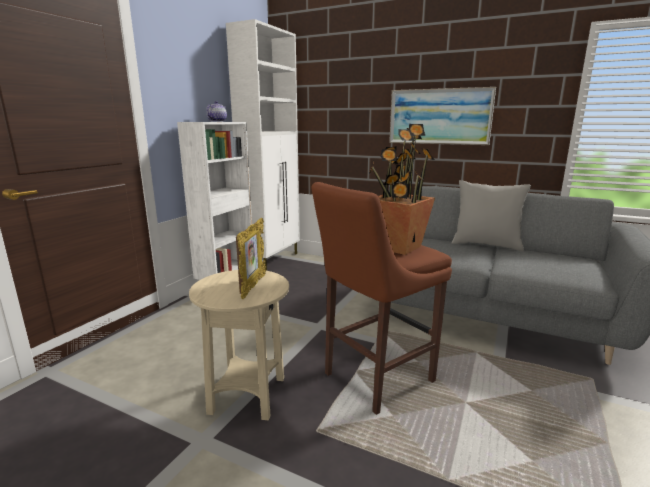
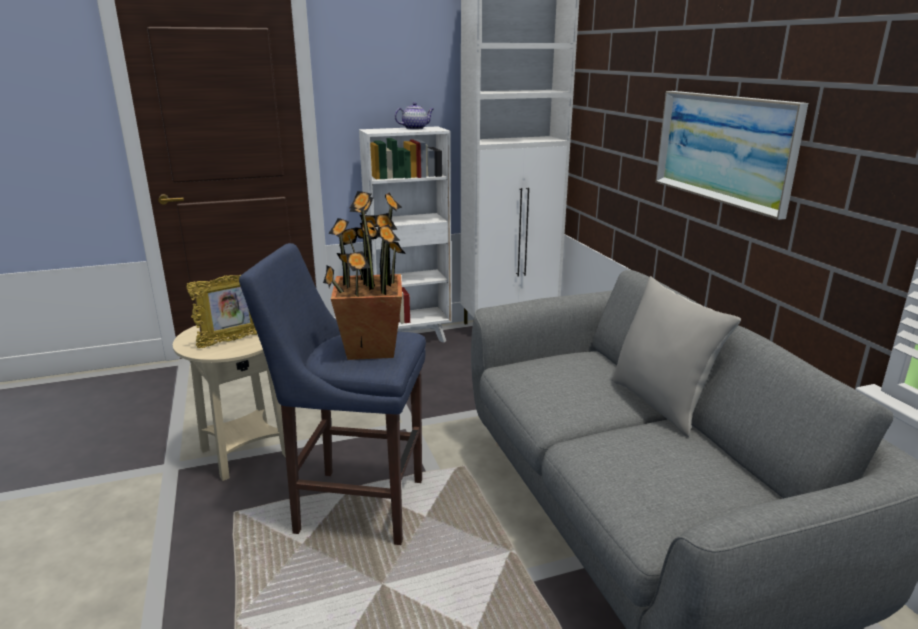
camera: 45 degrees right, 5 degrees up
(374, 379) = (354, 504): brown stool -> blue stool

